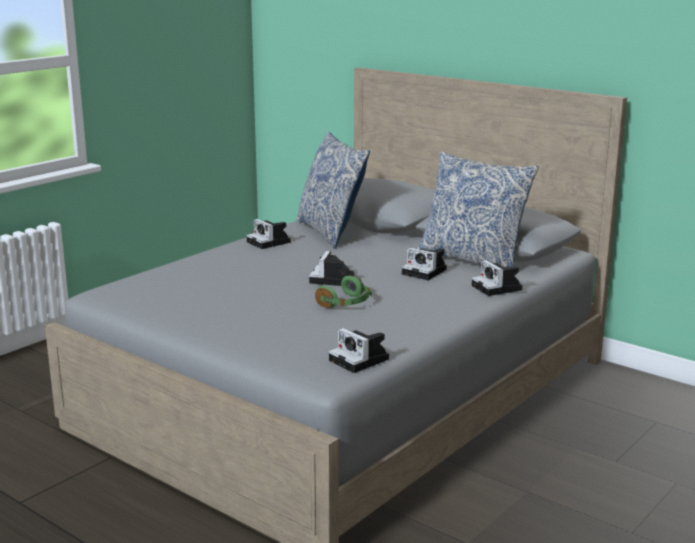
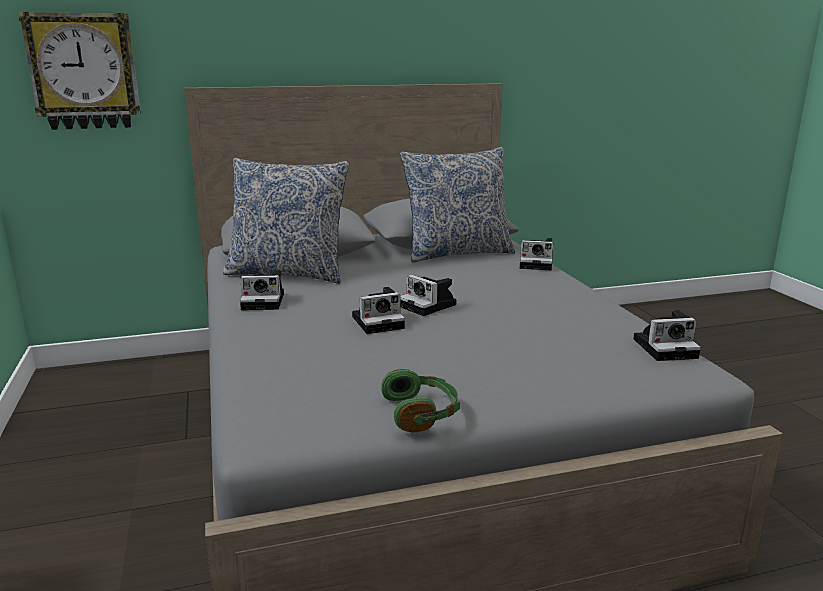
camera: 55 degrees left, 0 degrees up
(305, 48) = (84, 72): none -> wall clock
(346, 303) = (504, 316): green headphones -> green headphones (421, 412)
(426, 272) = (463, 272): camera -> camera (379, 322)

